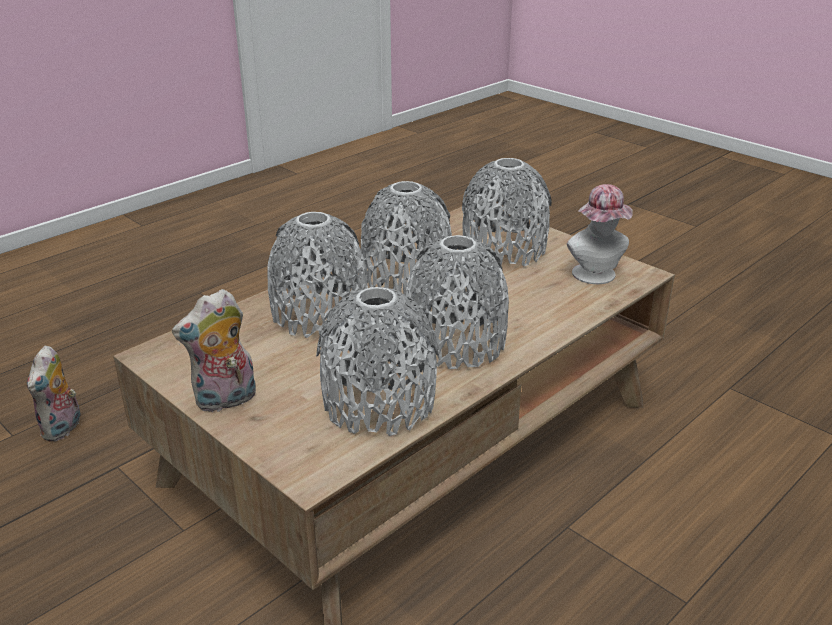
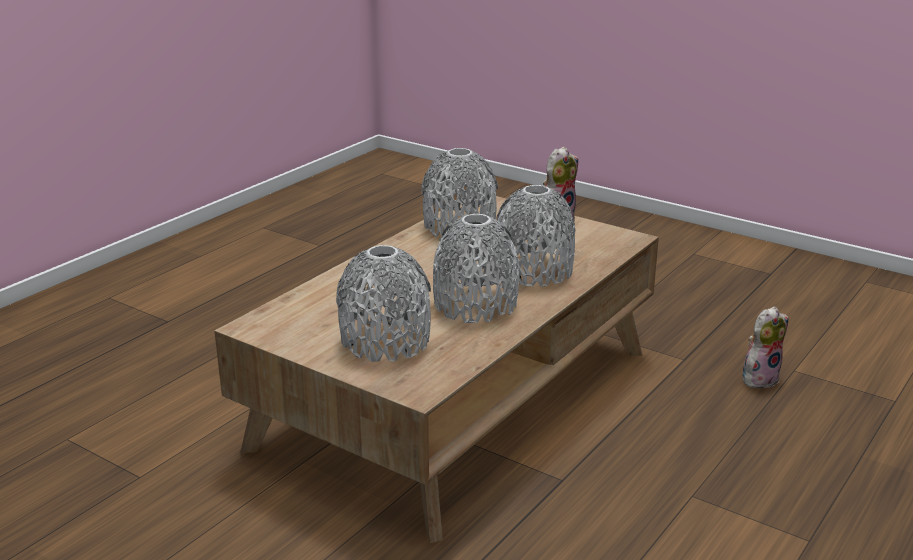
camera: 170 degrees right, 5 degrees down
(63, 429) = (759, 378): plush toy -> plush toy turned 60 degrees clockwise
(455, 342) = (418, 261): grey vase -> none
(596, 276) = (294, 320): hat -> none

